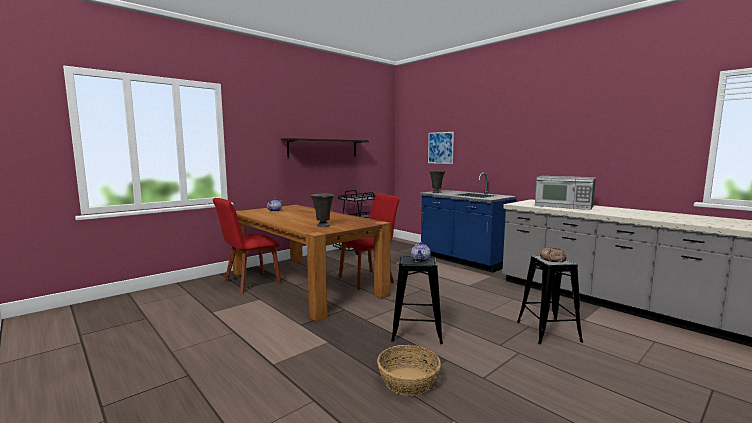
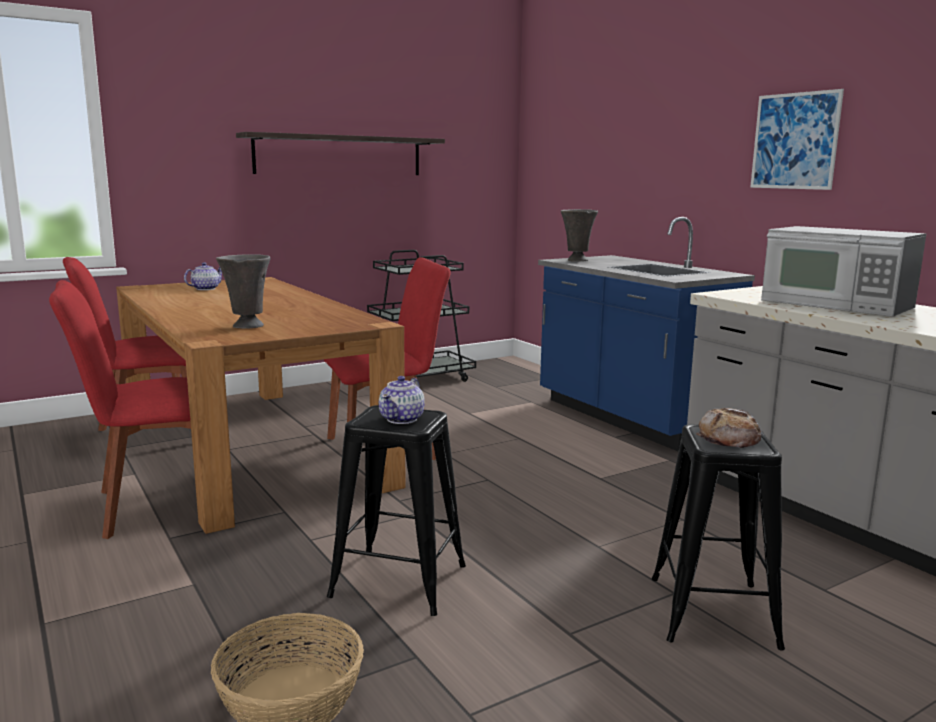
camera: 10 degrees right, 5 degrees up
(280, 312) = (152, 506): none -> red chair
(440, 147) = (605, 157): picture -> picture (794, 141)

